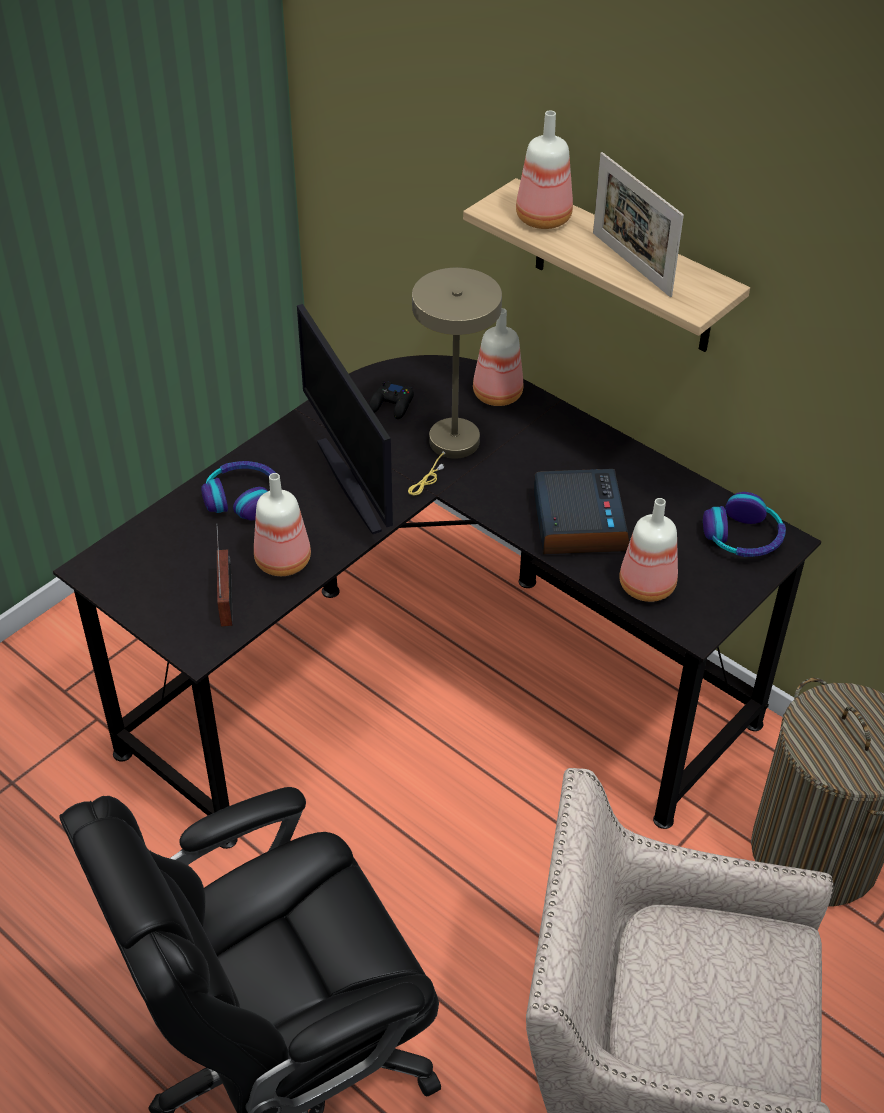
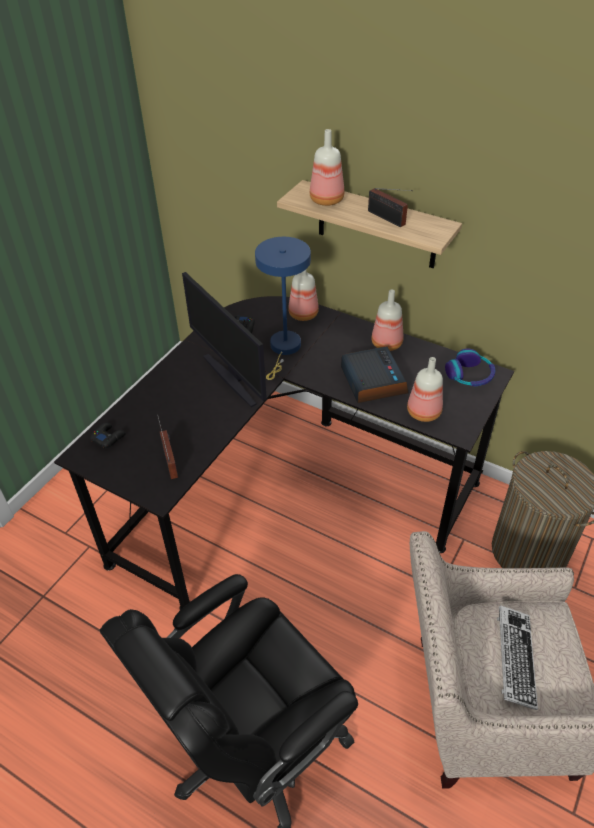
camera: 10 degrees left, 0 degrees up
(141, 547) = (108, 437): none -> black game controller
(243, 498) = (166, 397): headphones -> none
(283, 560) = (200, 431): bottle -> bottle (386, 343)
(450, 448) = (284, 349): beige table lamp -> blue table lamp
(631, 264) = (388, 219): picture frame -> radio
(701, 996) = (515, 659): none -> keyboard

